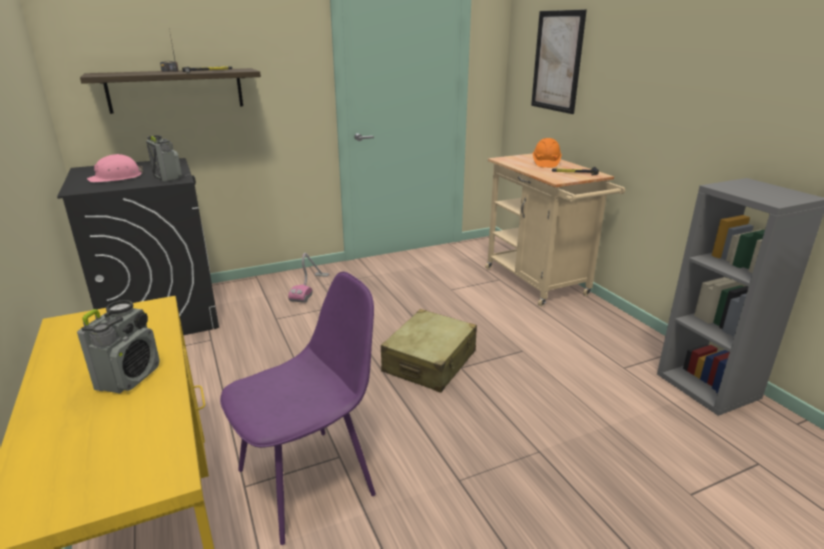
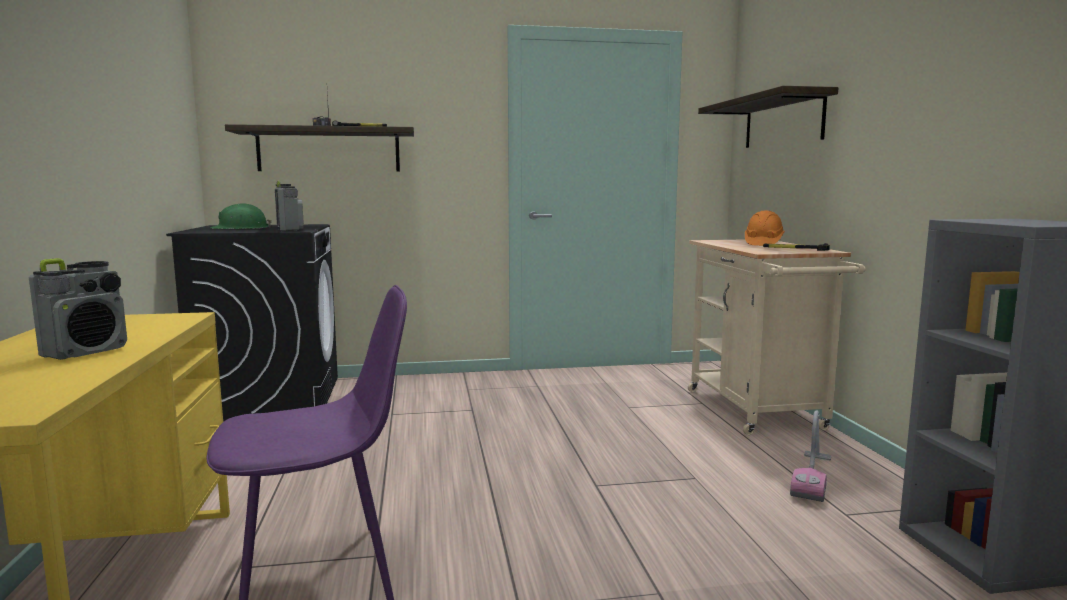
camera: 15 degrees right, 15 degrees down
(116, 177) = (240, 228): pink hard hat -> green hard hat
(310, 288) = (451, 390): vacuum cleaner -> vacuum cleaner (812, 477)
(430, 362) = (556, 475): beige suitcase -> none
(557, 61) = (783, 121): picture -> shelf

